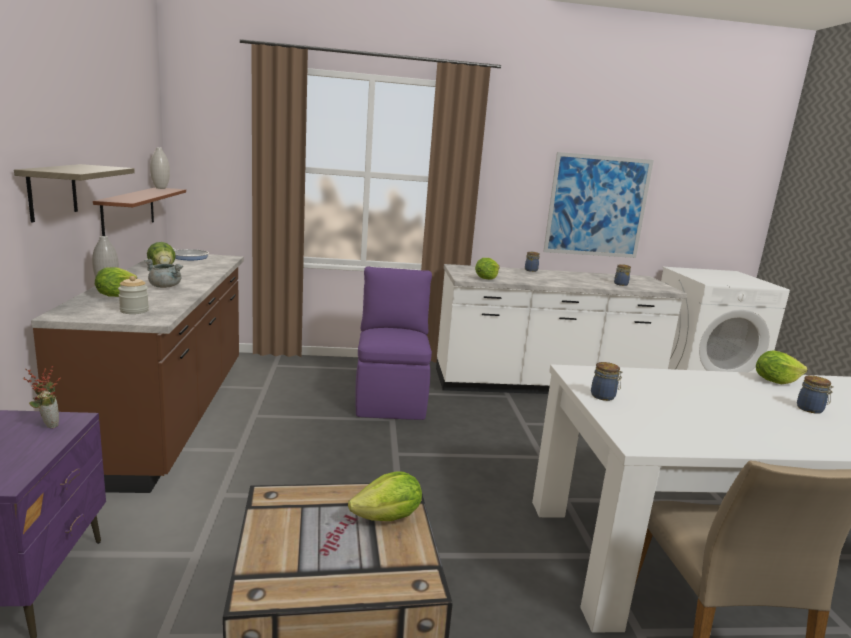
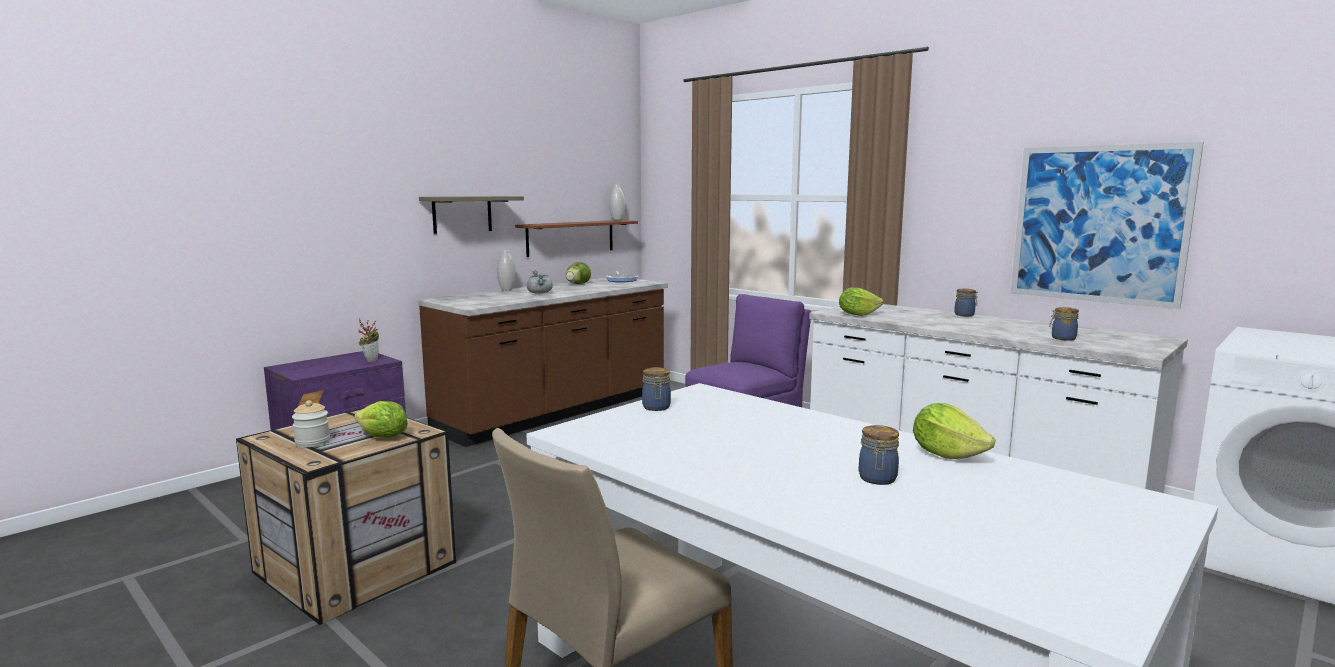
camera: 50 degrees right, 5 degrees down
(116, 295) = (495, 294): lettuce -> none
(134, 311) = (476, 301): jar -> jar (312, 442)

